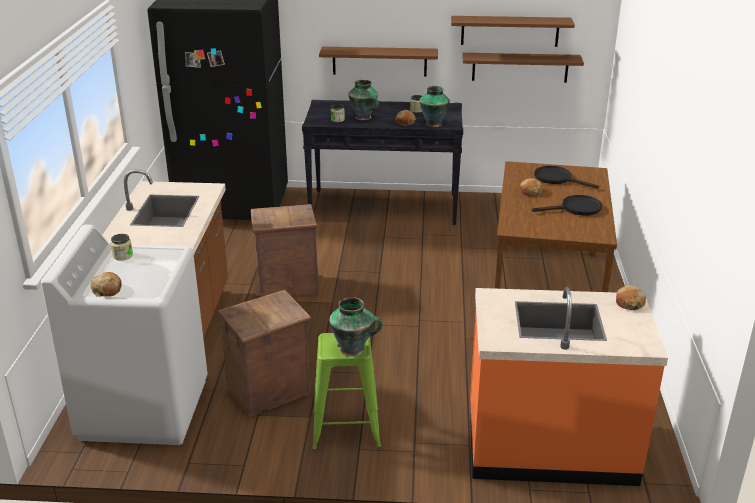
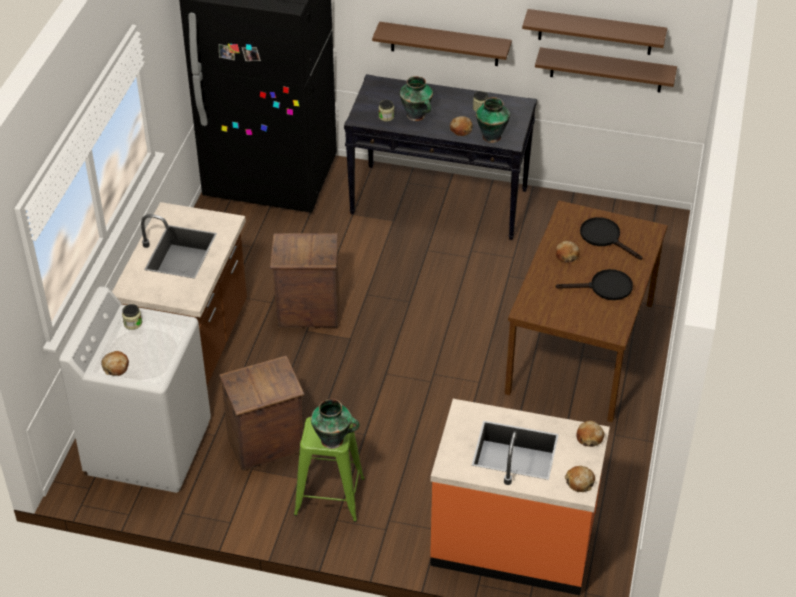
camera: 10 degrees right, 15 degrees up
(640, 339) = (579, 482): none -> bread

